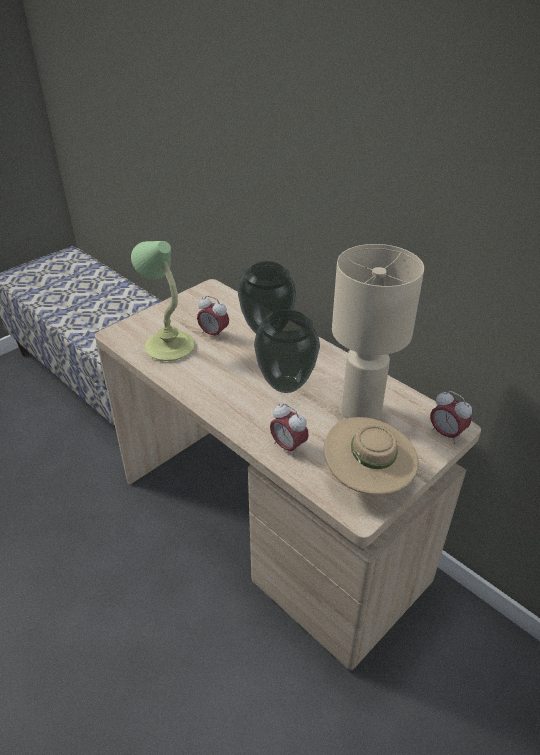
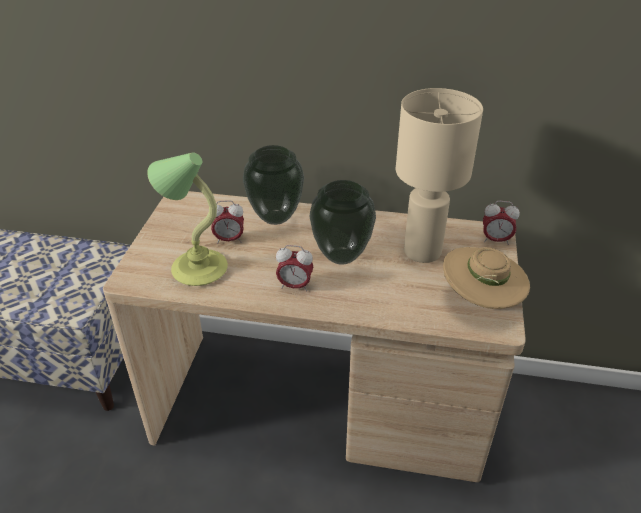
camera: 35 degrees left, 0 degrees up
(288, 447) = (398, 305): alarm clock -> alarm clock (295, 286)

